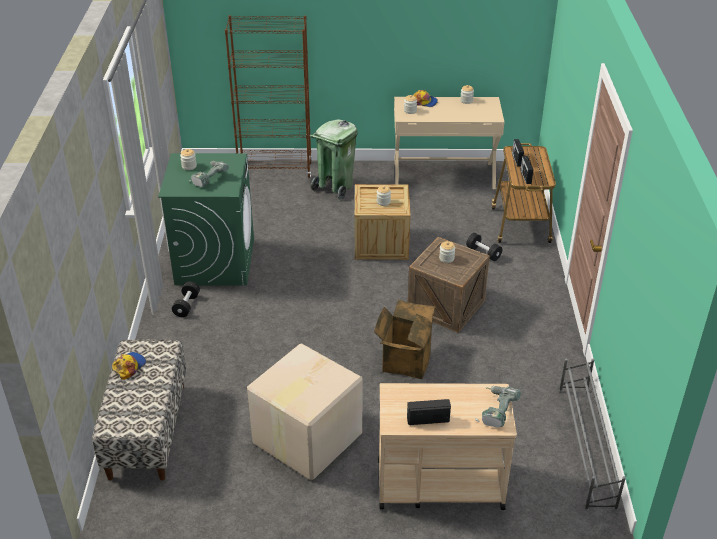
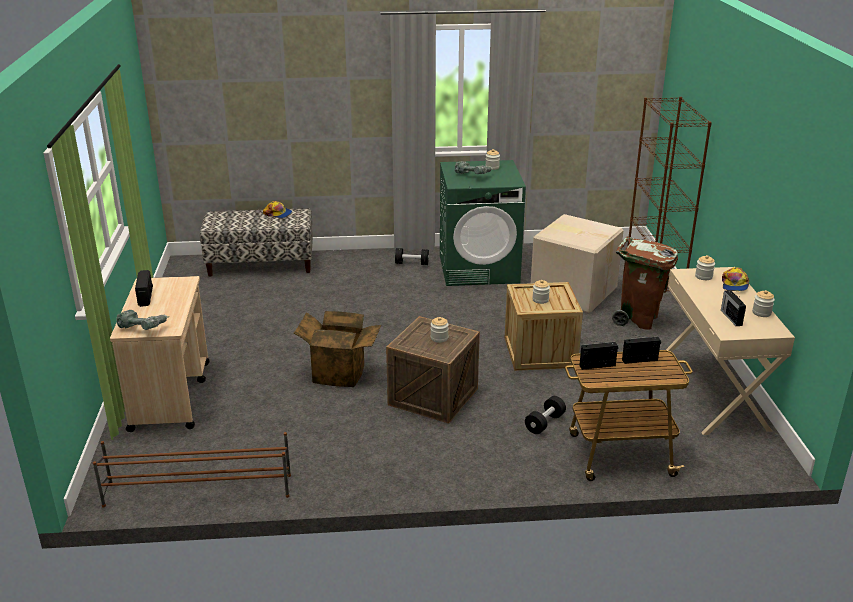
camera: 85 degrees right, 10 degrees down
(305, 438) = (241, 327): cardboard box -> cardboard box (573, 291)
(335, 187) = (638, 319): green trash can -> brown trash can
(473, 112) = (731, 317): none -> radio
(586, 447) = (197, 490): grey shoe rack -> brown shoe rack

